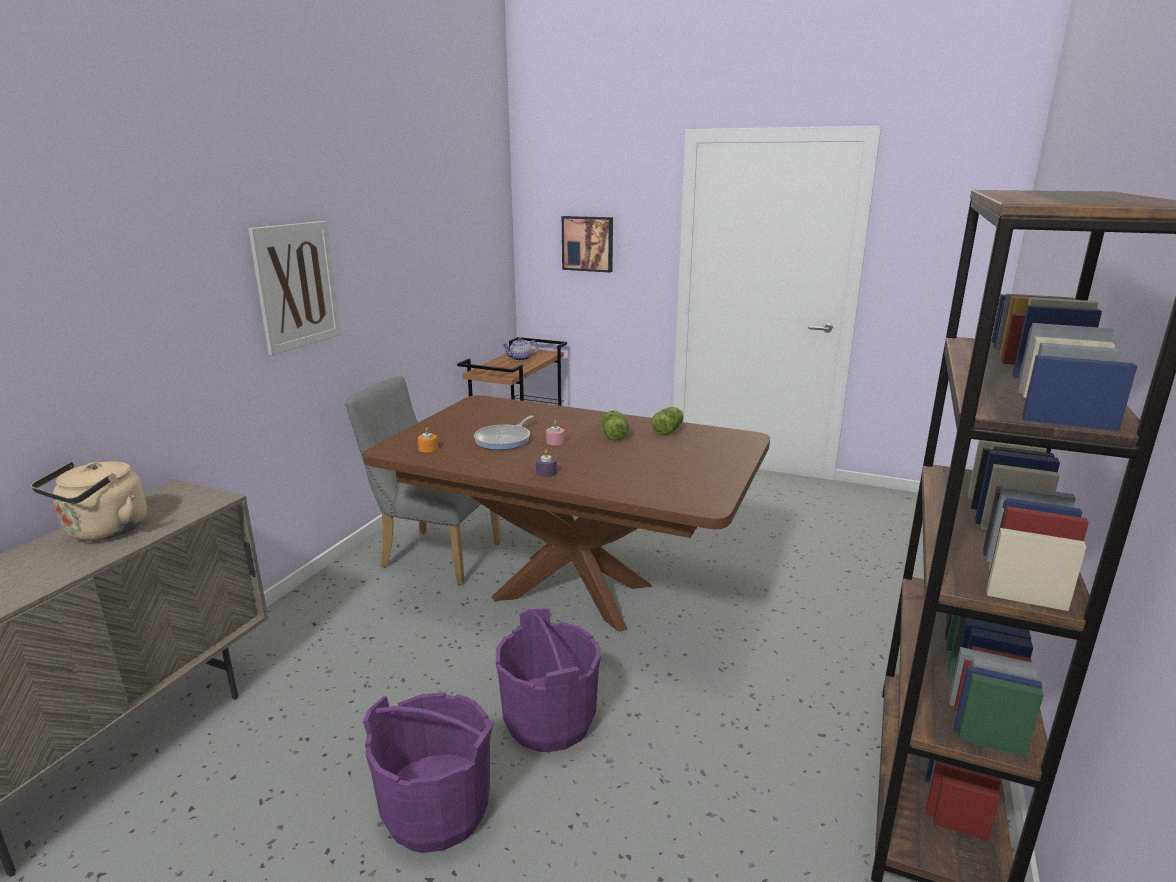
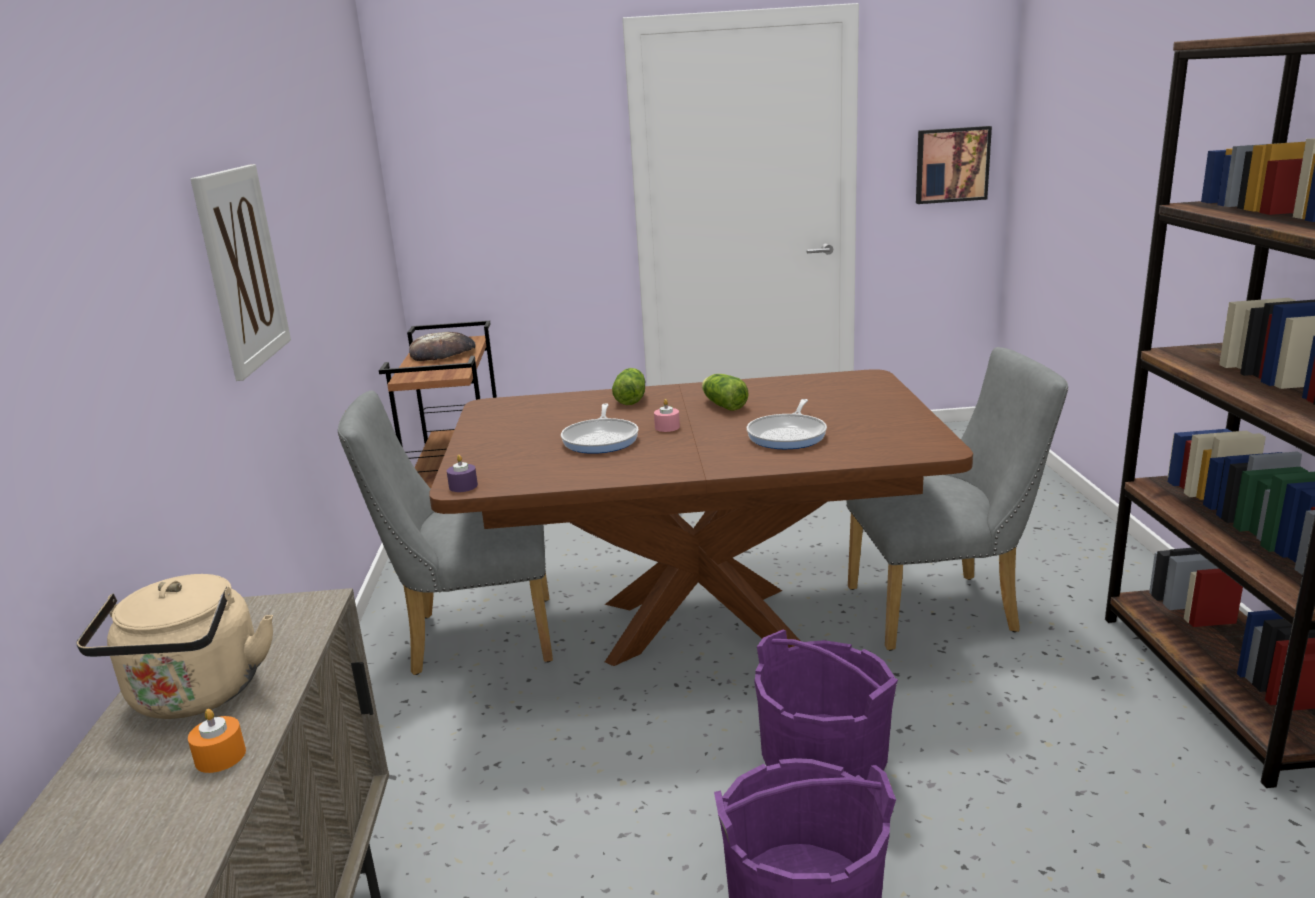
camera: 25 degrees left, 0 degrees up
(428, 448) = (517, 471): orange candle -> orange candle (220, 756)
(520, 359) = (443, 353): teapot -> bread
(546, 472) = (712, 460): purple candle -> purple candle (463, 486)
(588, 243) = (503, 181): picture -> picture (951, 165)
(621, 467) = (788, 435): none -> frying pan
(669, 430) = (777, 387): lettuce -> lettuce (631, 398)
(756, 639) = (944, 609): none -> grey chair

